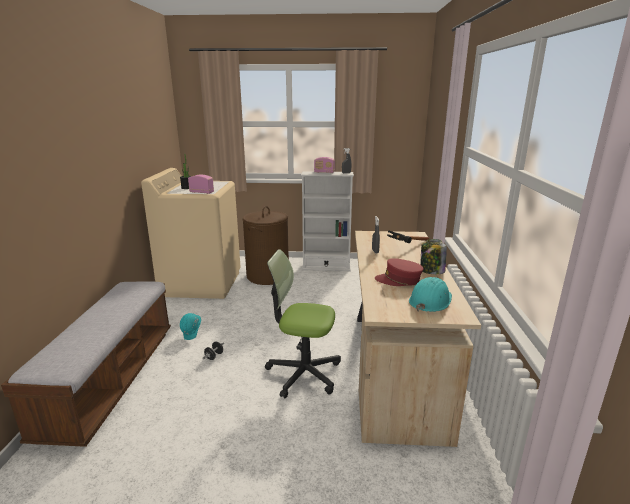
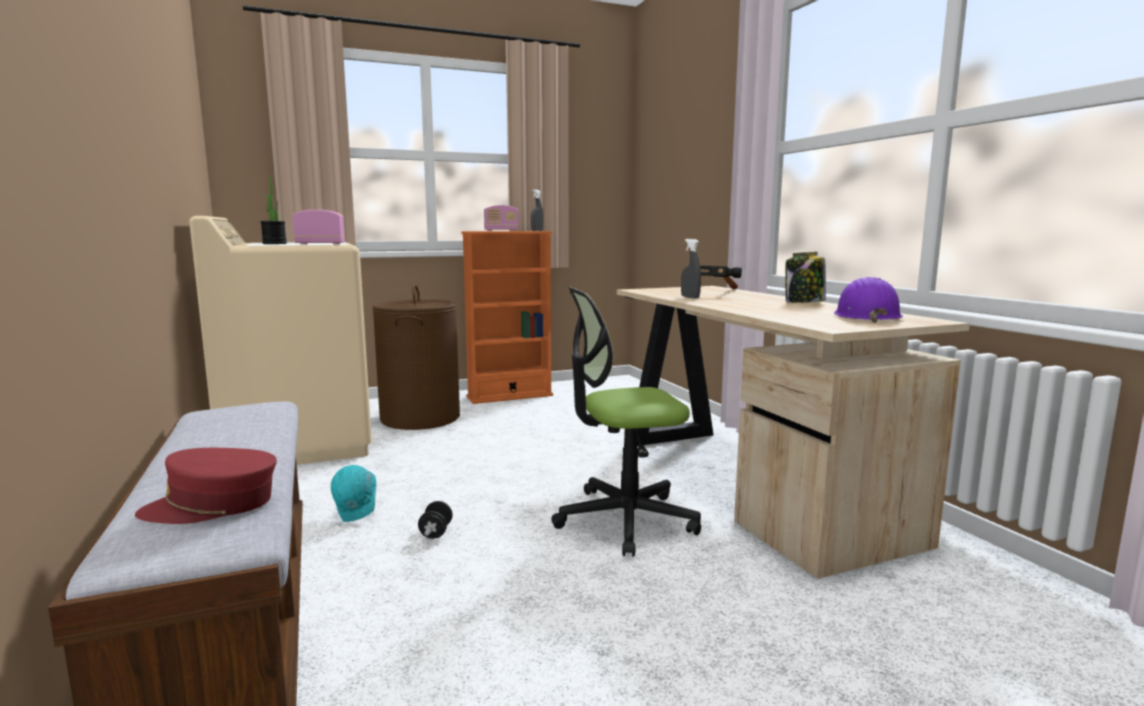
camera: 25 degrees left, 10 degrees down
(326, 267) = (510, 396): white bookcase -> orange bookcase
(398, 280) = (783, 309): red cap -> red cap (212, 505)
(430, 301) = (865, 316): turquoise hard hat -> purple hard hat

